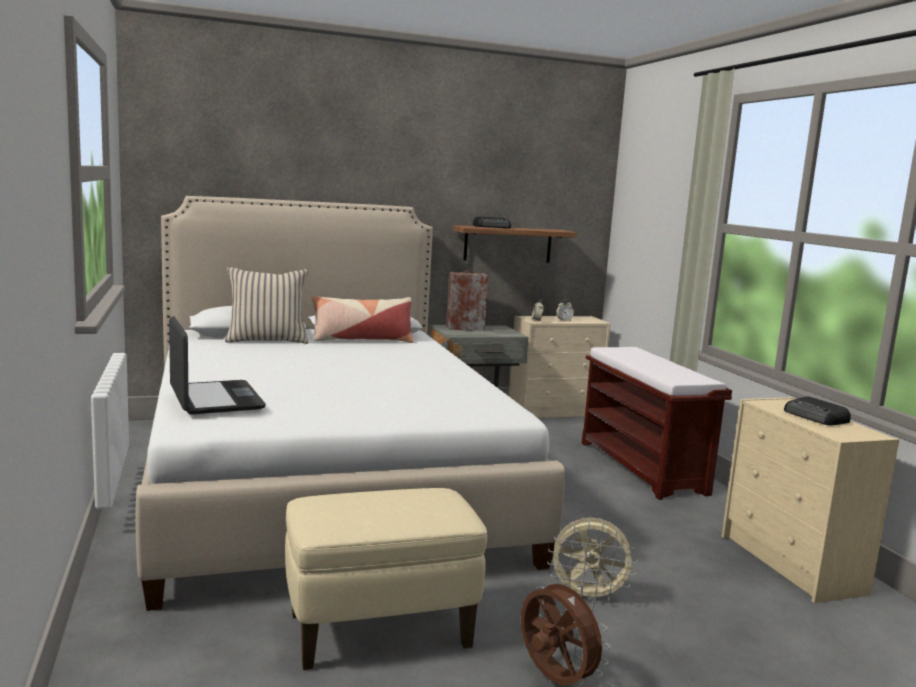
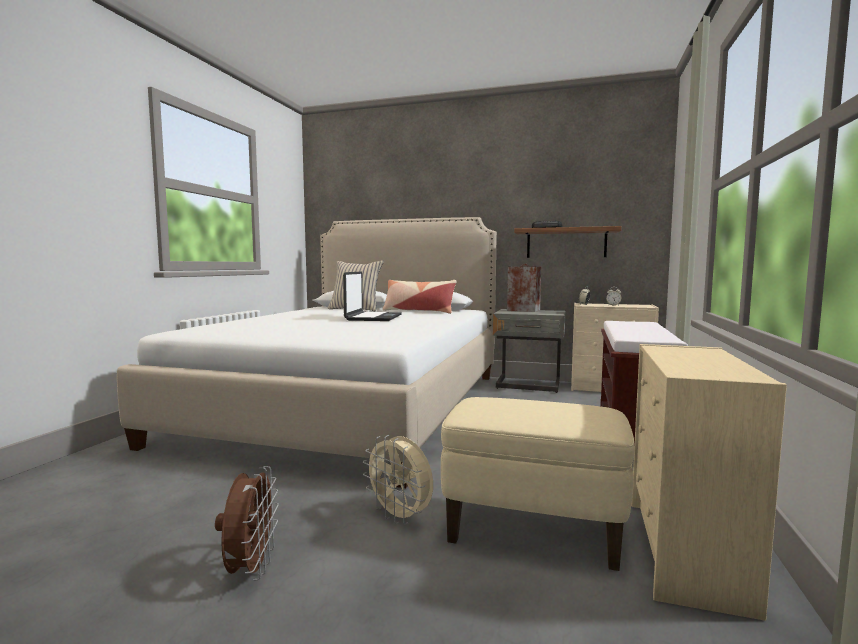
camera: 35 degrees right, 5 degrees down
(214, 399) = (222, 323): laptop -> laptop (373, 317)
(381, 630) = (212, 495): beige ottoman -> beige ottoman (534, 531)
(816, 417) = (702, 360): radio -> none

